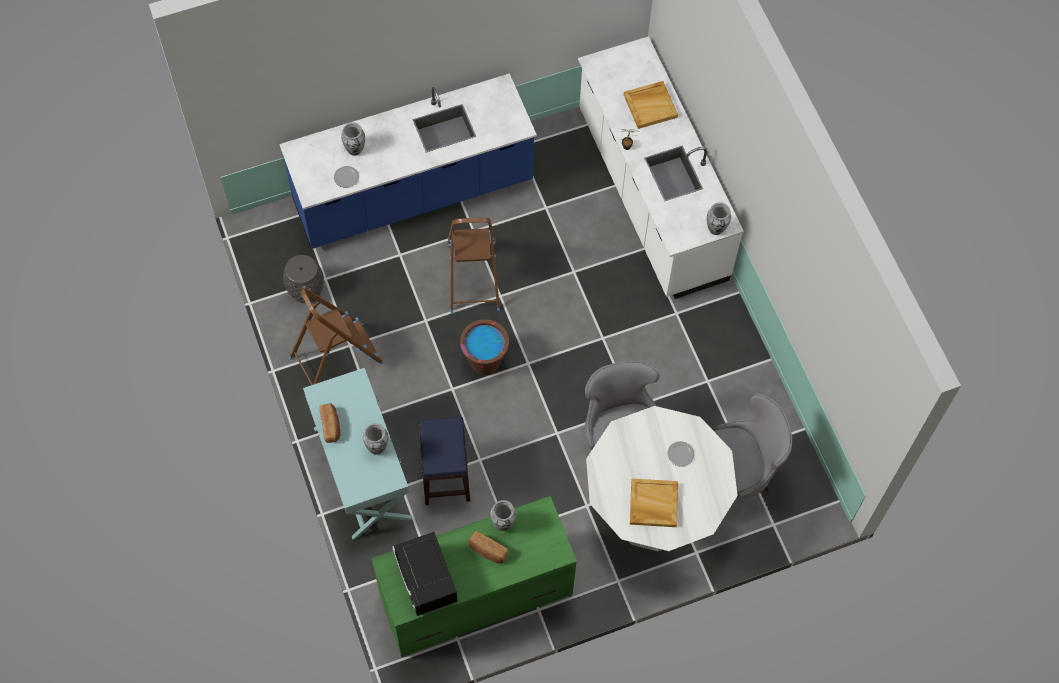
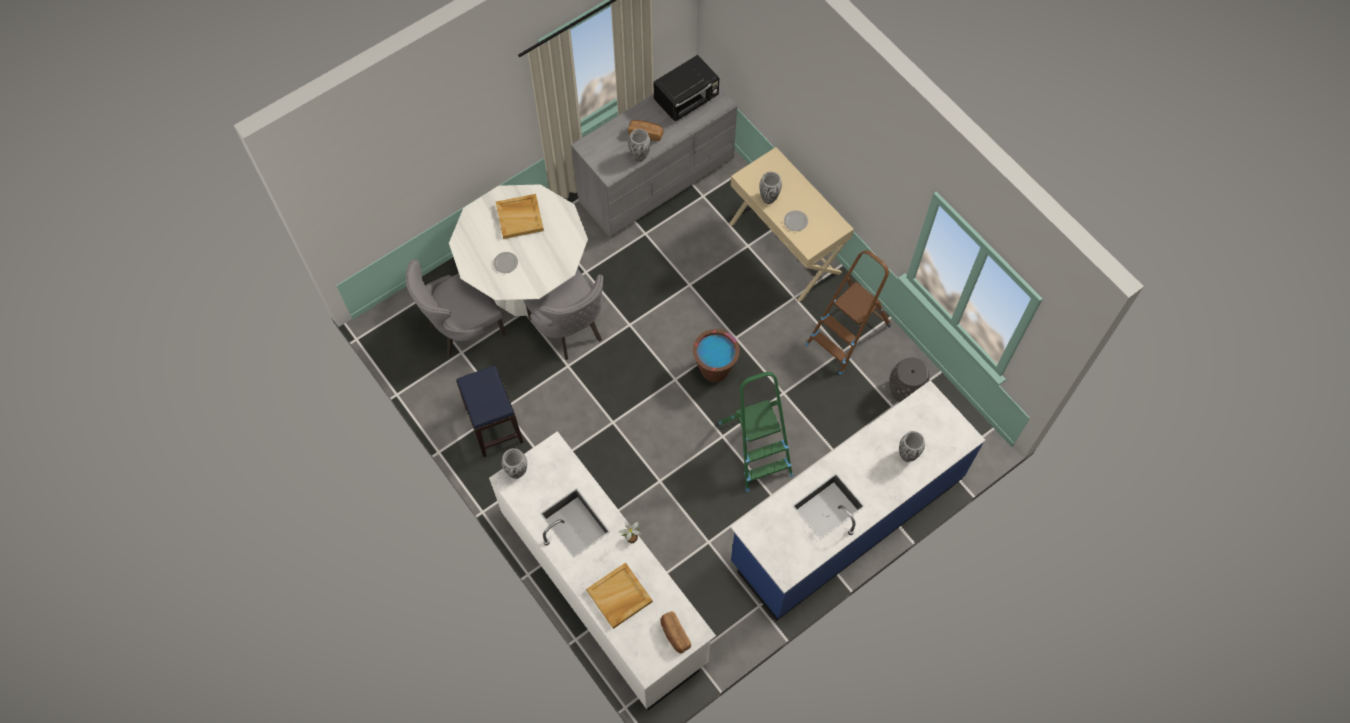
camera: 165 degrees right, 0 degrees up
(331, 425) = (815, 205): bread -> bread (674, 634)
(346, 178) = (903, 422): plate -> plate (796, 221)
(361, 473) = (785, 247): turquoise console table -> beige console table
(426, 582) = (687, 100): black microwave -> black microwave turned 90 degrees clockwise
(445, 474) = (714, 264): stool -> stool (494, 425)
(473, 275) = (755, 449): brown step ladder -> green step ladder
(475, 596) = (656, 181): green dresser -> grey dresser

